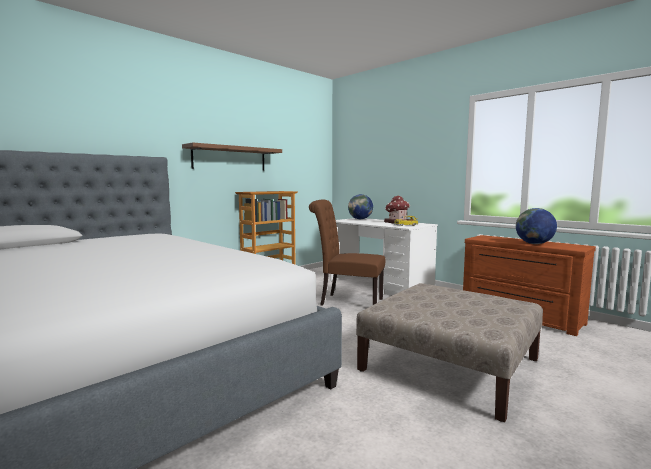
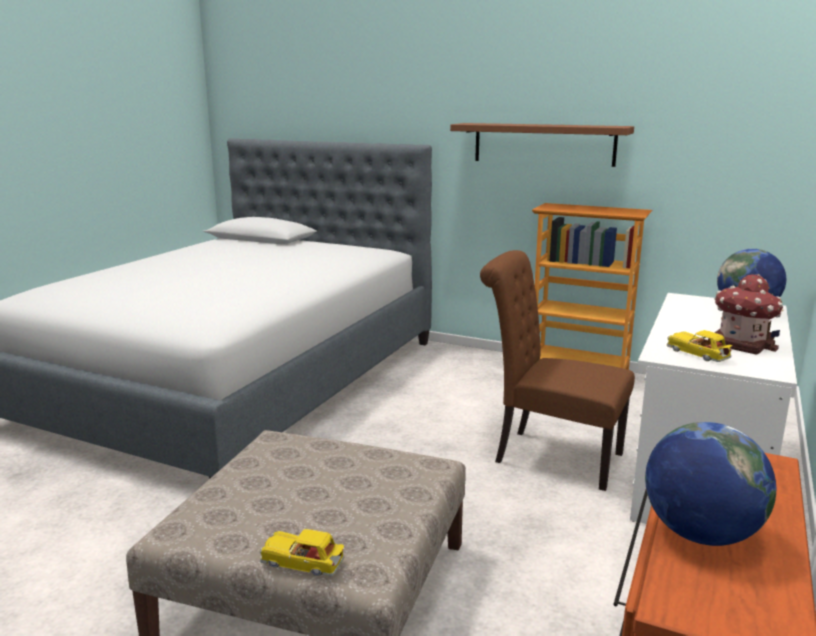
camera: 70 degrees right, 10 degrees up
(347, 301) = (550, 456): brown chair -> brown chair turned 60 degrees counterclockwise
(519, 309) = (304, 563): none -> toy car

